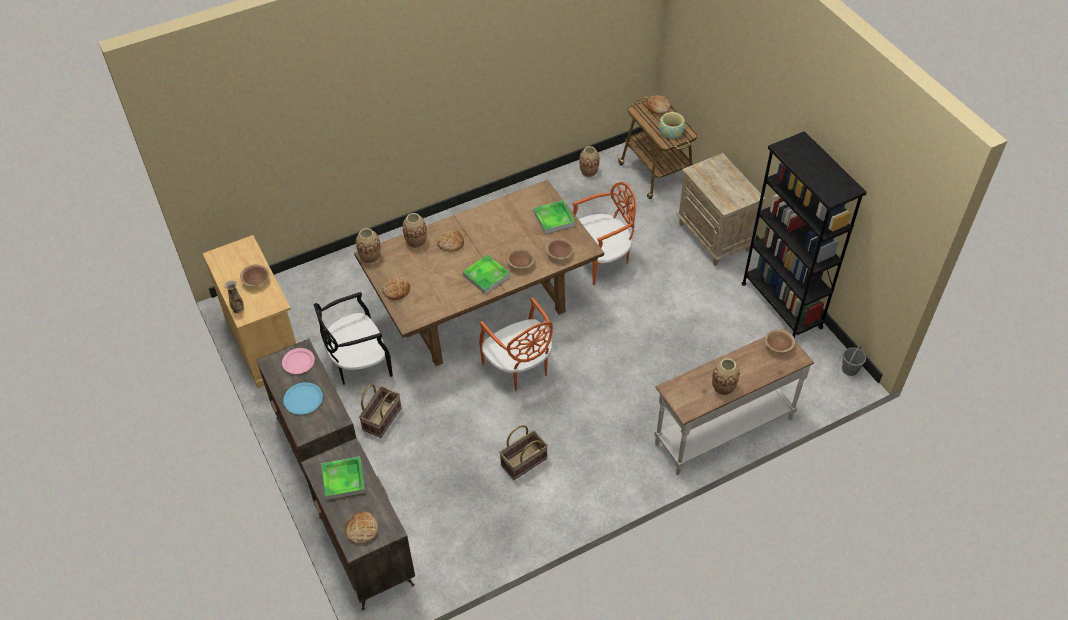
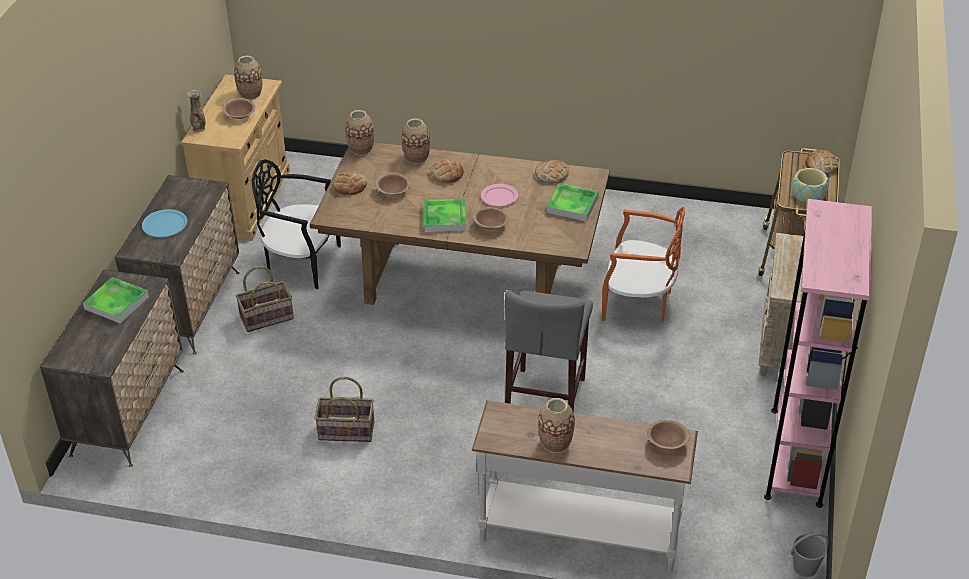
camera: 40 degrees right, 10 degrees down
(298, 362) = (196, 195): pink plate -> pink plate (499, 197)
(362, 529) = (81, 349): bread -> bread (552, 174)
(519, 367) = (439, 349): orange chair -> none
(559, 254) = (539, 237): brown bowl -> brown bowl (393, 191)
(588, 172) = (720, 218): vase -> vase (250, 94)
(617, 359) = (546, 400): none -> grey stool
(781, 305) = (796, 456): black bookcase -> pink bookcase

